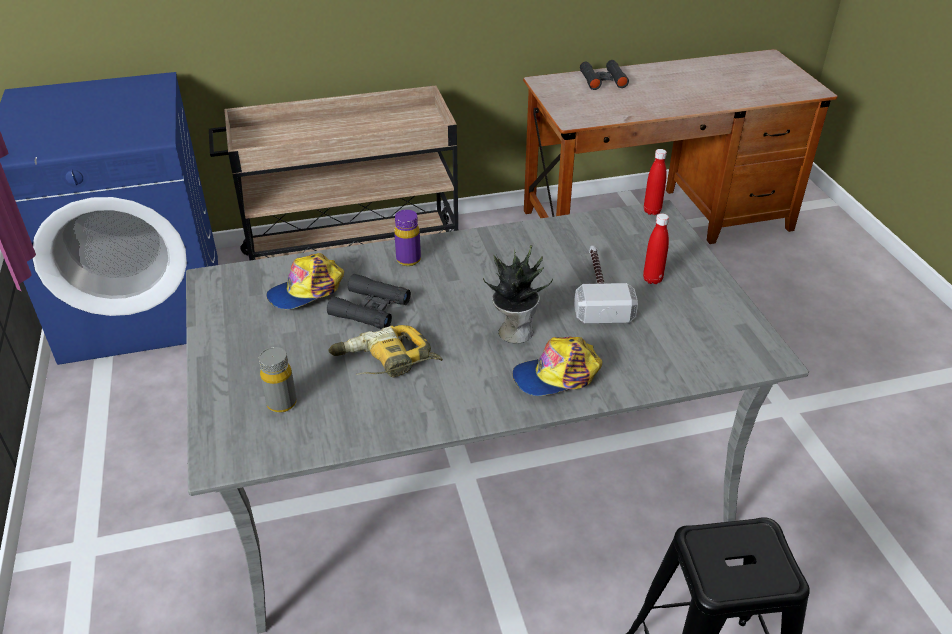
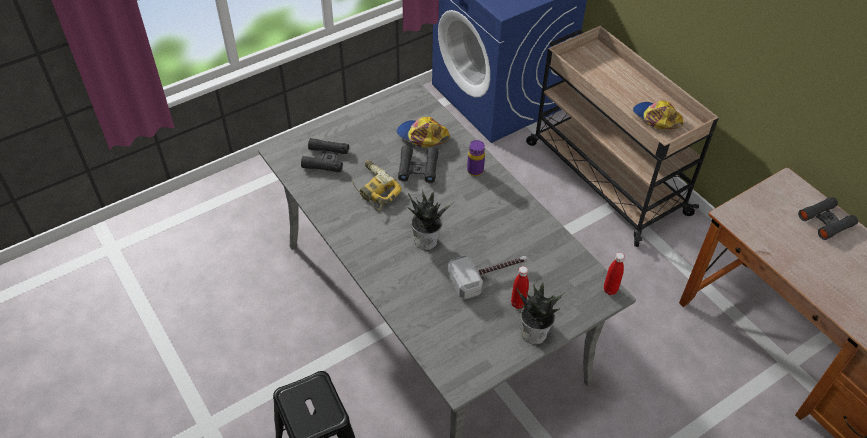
camera: 70 degrees right, 10 degrees up
(282, 403) = (325, 159): grey bottle -> black binoculars
(557, 376) = (393, 270): cap -> cap (656, 118)
(701, 278) = (534, 333): none -> potted plant

